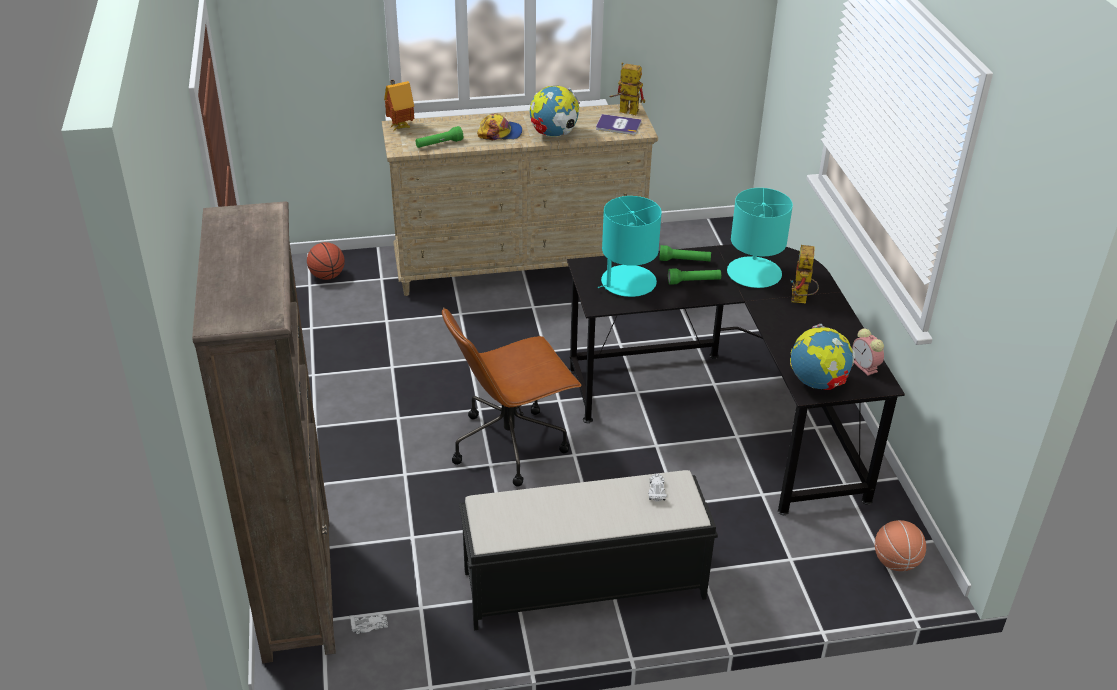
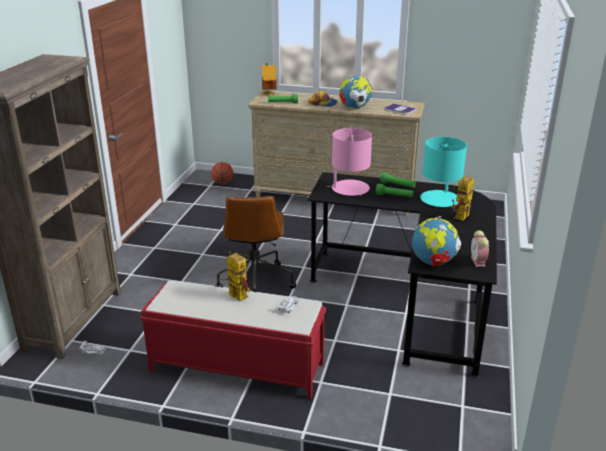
camera: 25 degrees right, 10 degrees down
(511, 444) = (255, 282): brown office chair -> brown office chair turned 90 degrees counterclockwise
(582, 584) = (236, 366): black bench -> red bench
(624, 111) = (409, 104): toy robot -> toy robot (234, 295)
(627, 282) = (350, 189): turquoise table lamp -> pink table lamp
(895, 562) = (470, 419): basketball -> none

